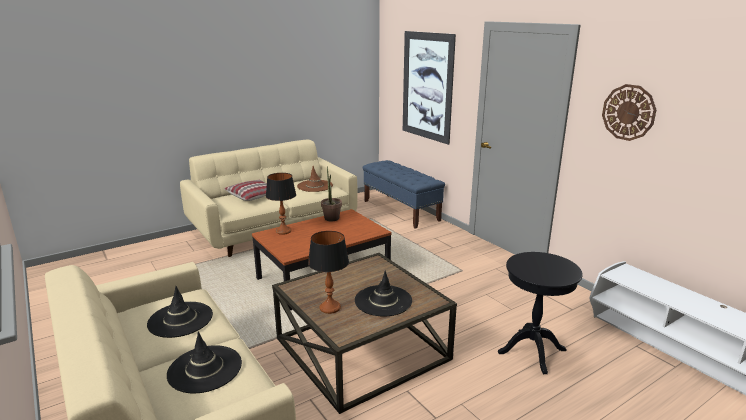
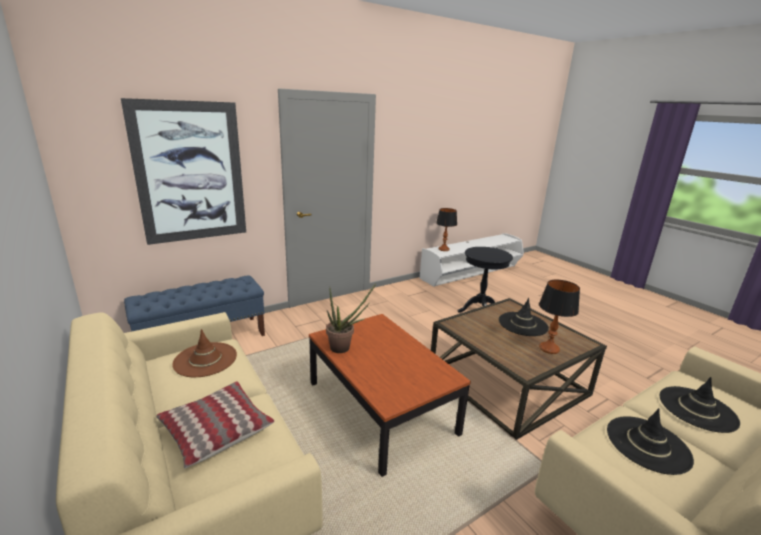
camera: 90 degrees left, 0 degrees up
(283, 231) = (379, 386): table lamp -> table lamp (443, 249)
(628, 112) = (413, 154): wall clock -> none

